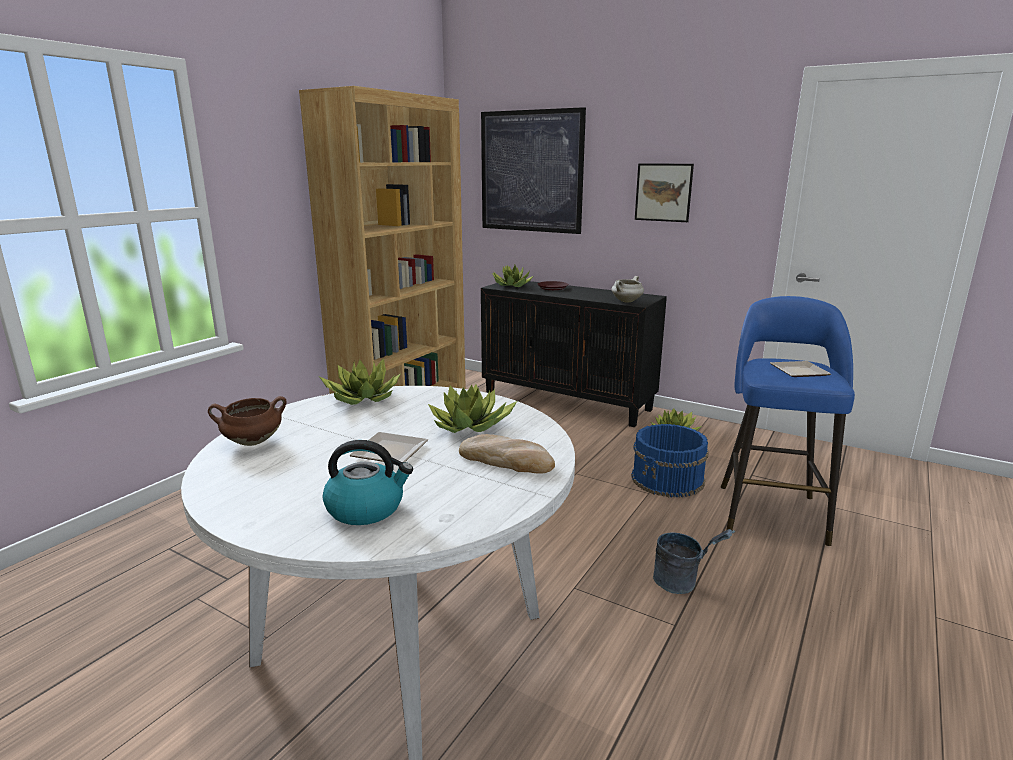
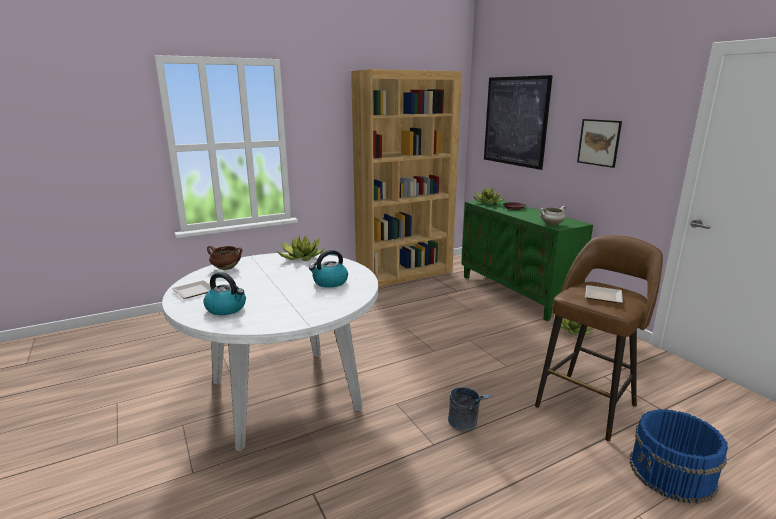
camera: 30 degrees right, 0 degrees up
(393, 451) = (274, 286): plate -> plate (196, 292)
(471, 425) = (330, 282): potted plant -> kettle
(506, 460) = (318, 303): bread -> none
(568, 402) = (516, 293): black cabinet -> green cabinet
(668, 479) = (531, 361): blue bucket -> blue bucket (672, 473)
(771, 512) = (587, 404): blue stool -> brown stool

